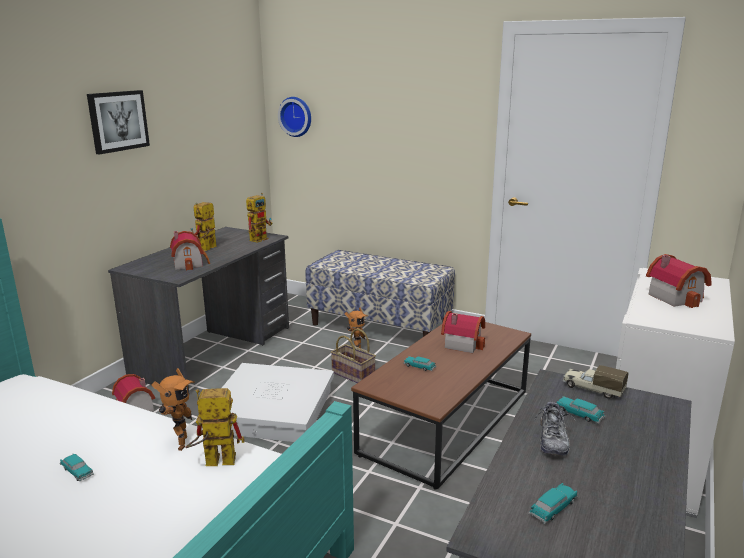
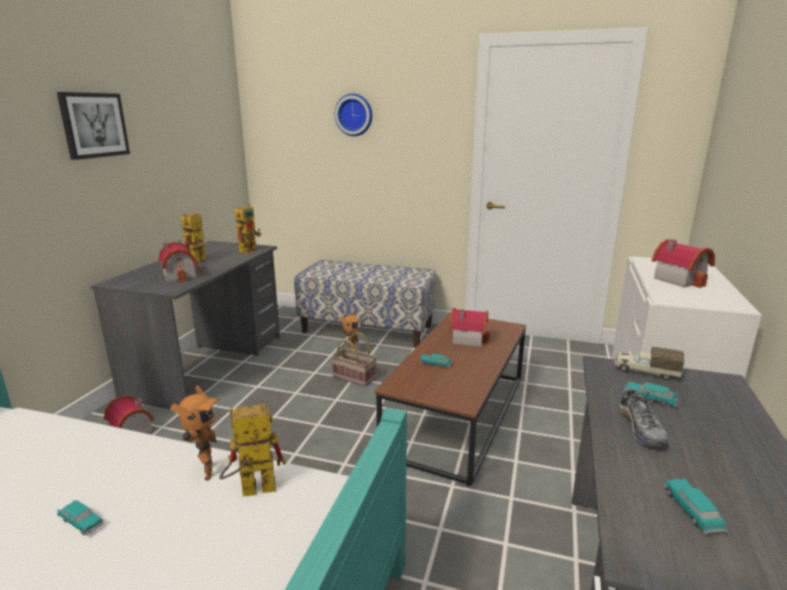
camera: 10 degrees left, 0 degrees up
(271, 410) = (281, 420): white storage box -> none
(296, 116) = (275, 132): wall clock -> wall clock (354, 115)
(553, 508) = (692, 510): toy car -> toy car turned 45 degrees counterclockwise

